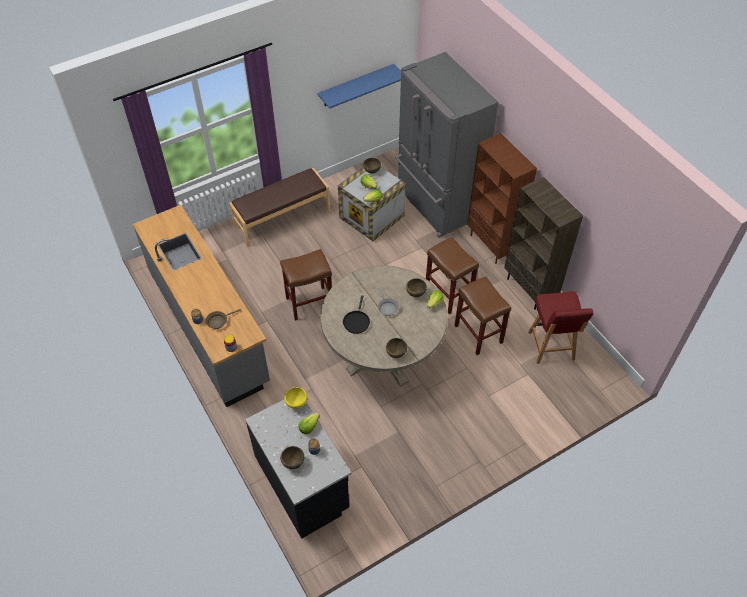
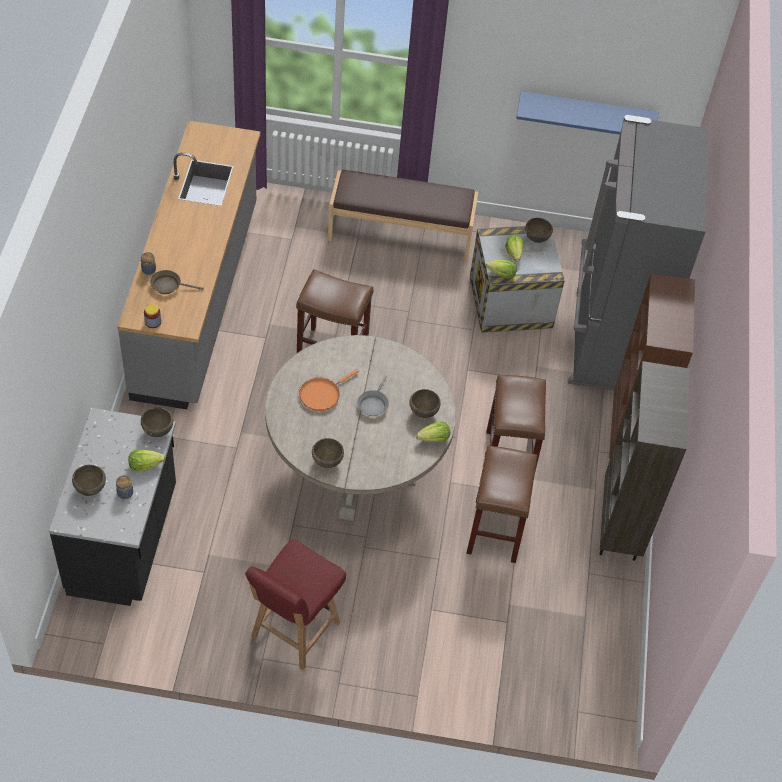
camera: 35 degrees right, 0 degrees up
(296, 403) = (158, 431): yellow bowl -> brown bowl
(356, 321) = (321, 394): black frying pan -> orange frying pan
(551, 347) = (572, 614): red chair -> red chair (294, 631)

